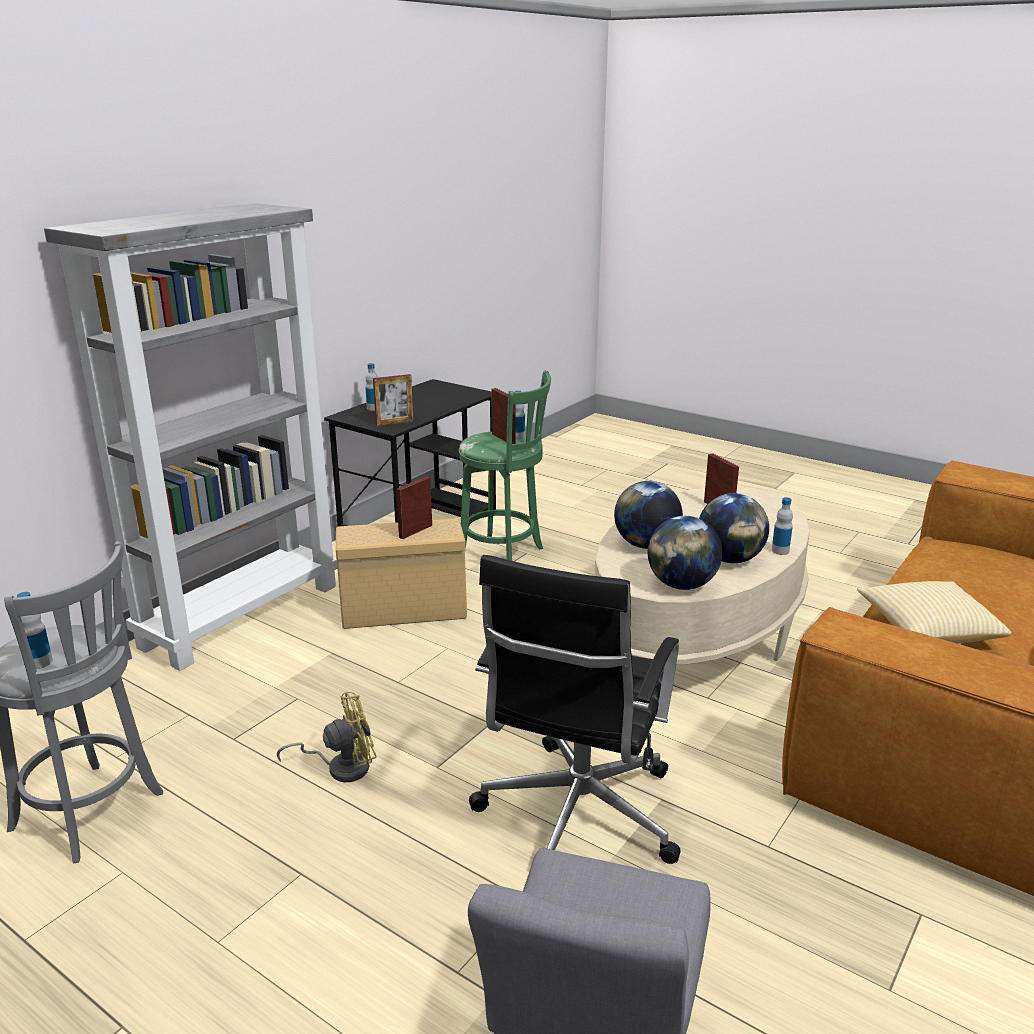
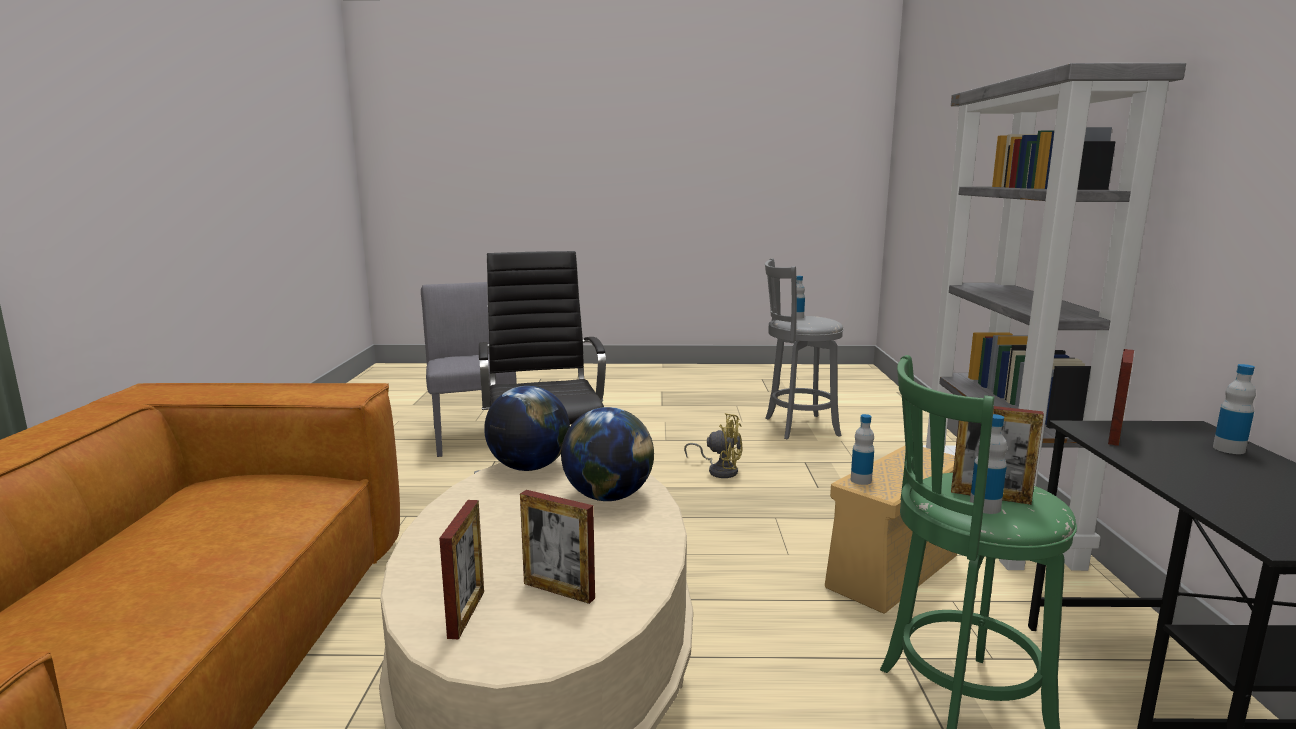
camera: 145 degrees right, 10 degrees down
(341, 767) = (719, 470): yellow fan -> yellow fan turned 105 degrees counterclockwise
(415, 531) = (891, 474): picture frame -> picture frame (466, 614)
(730, 559) = (491, 508): globe -> none
(780, 551) = (426, 539): bottle -> bottle (861, 480)
(928, 630) = (227, 534): pillow -> none

